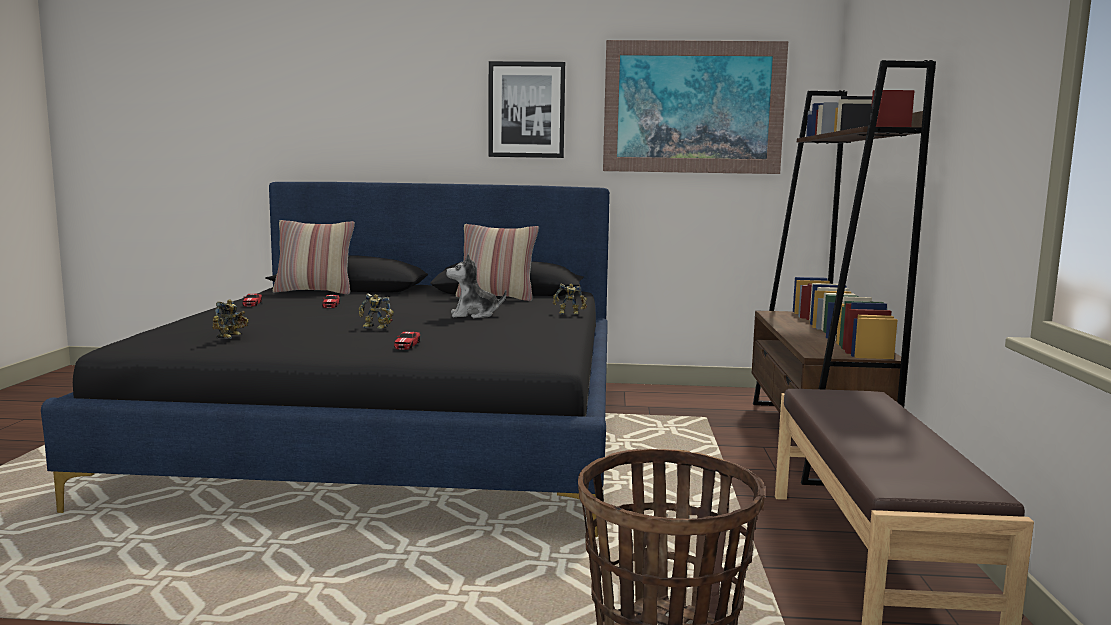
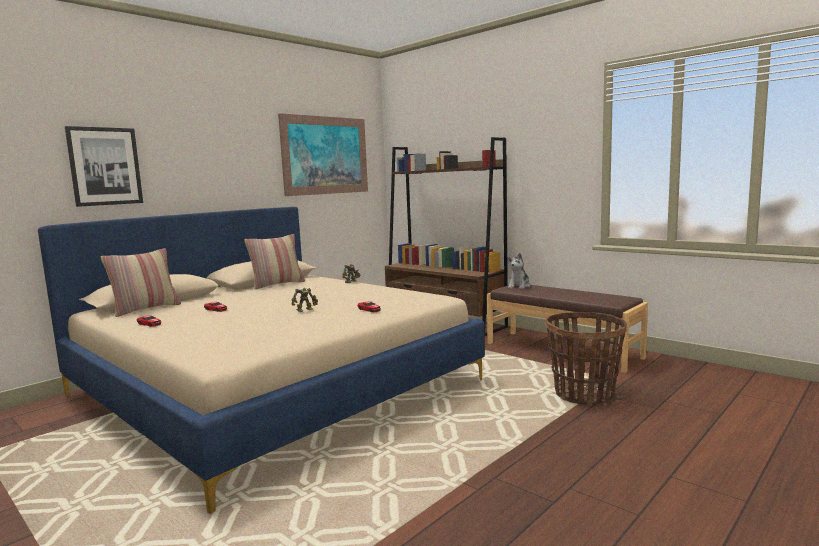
camera: 50 degrees left, 0 degrees up
(231, 336) = (270, 334): toy robot -> none
(397, 433) = (273, 387): black bed -> beige bed
(474, 315) = (319, 293): plush toy -> plush toy (519, 286)
(526, 110) = (236, 158): picture -> picture (105, 166)

